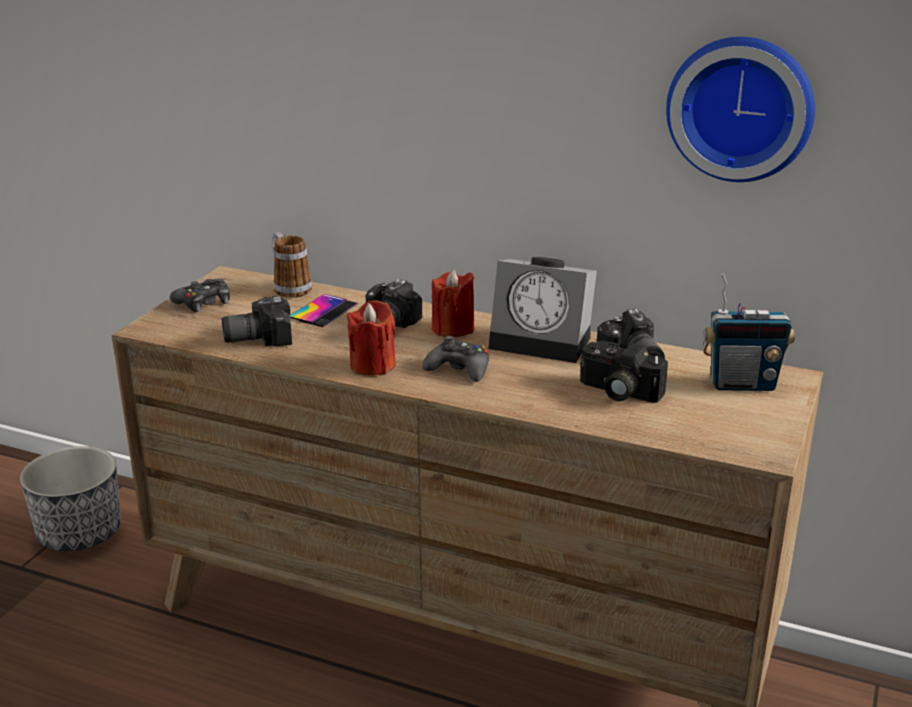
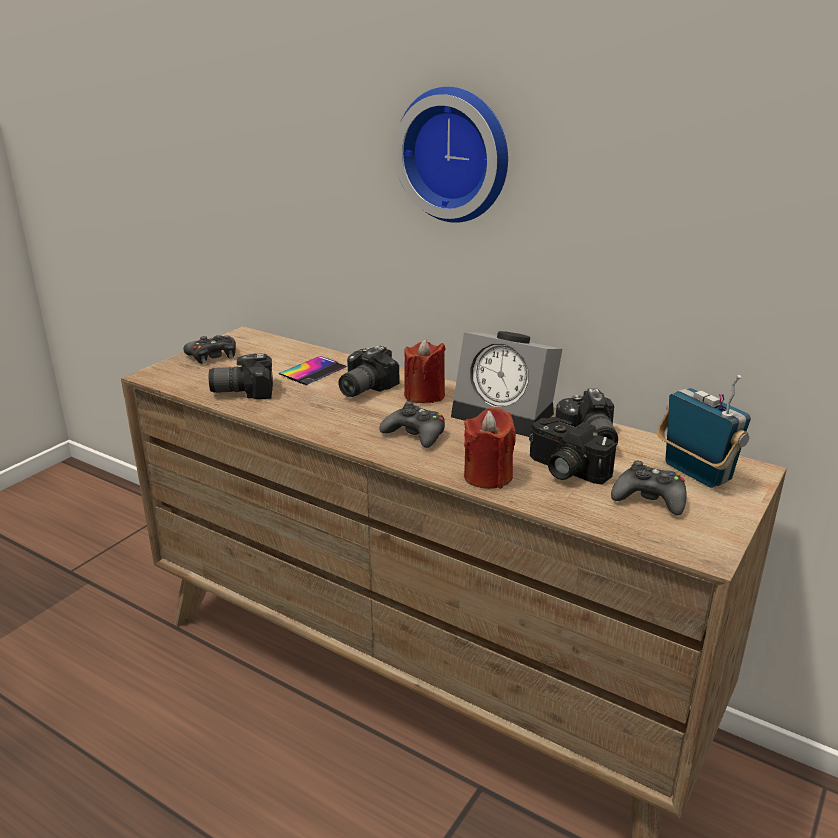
camera: 10 degrees right, 0 degrees up
(80, 533) = (127, 547): planter -> none
(289, 287) = (292, 348): mug -> none
(372, 365) = (335, 424): red candle -> red candle (488, 476)
(705, 411) = (650, 499): none -> black game controller
(741, 107) = (715, 185): wall clock -> wall clock (456, 154)
(742, 384) = (696, 473): radio -> radio turned 135 degrees counterclockwise

